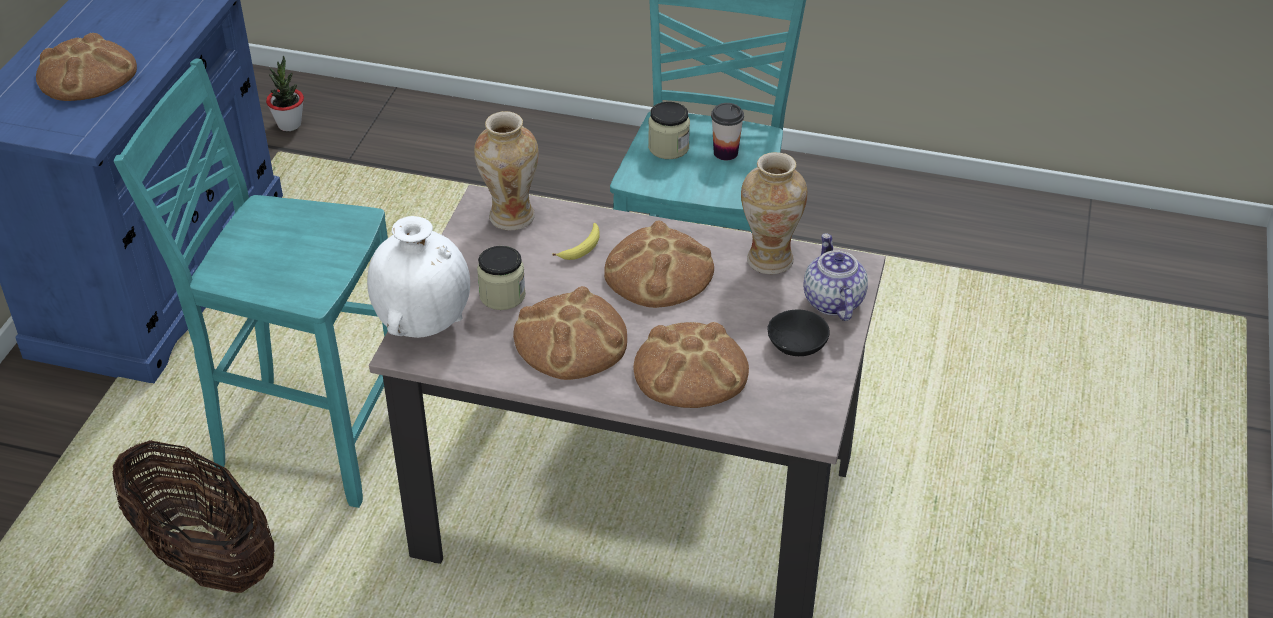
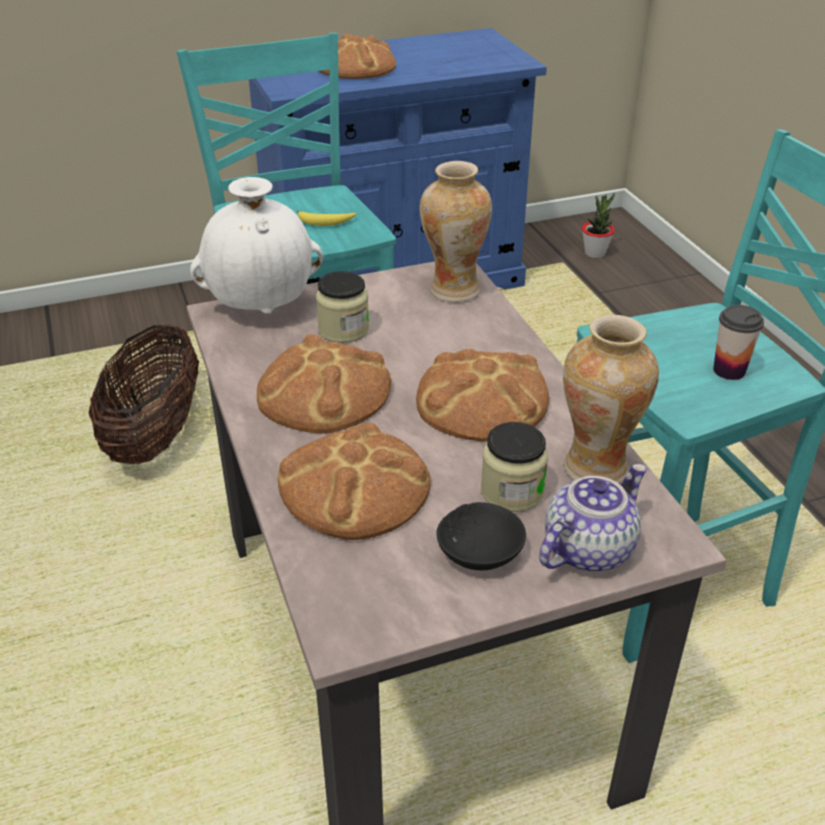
camera: 55 degrees right, 5 degrees down
(582, 247) = (460, 343): banana -> banana (325, 222)
(668, 147) = (682, 334): jar -> jar (512, 491)

